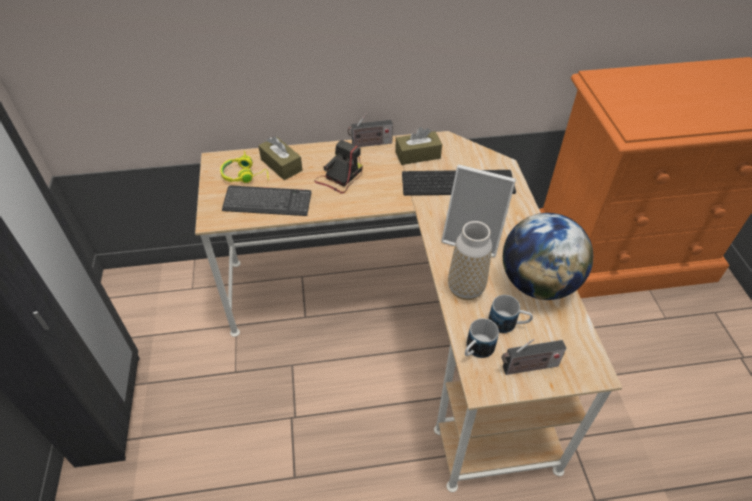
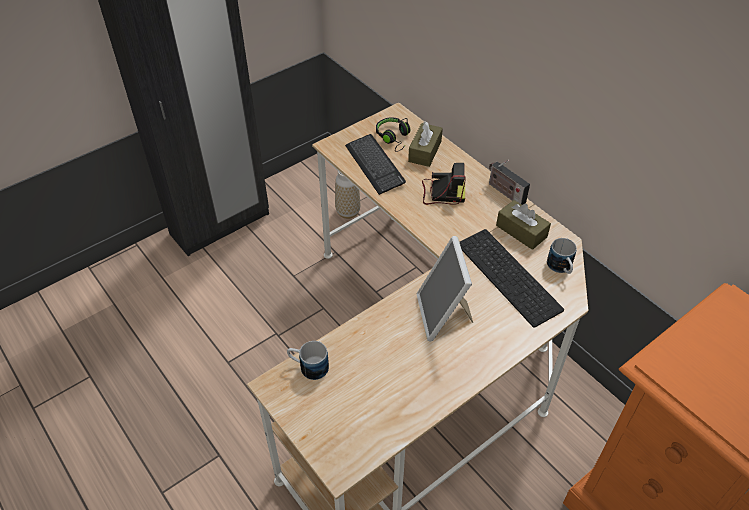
camera: 60 degrees right, 0 degrees up
(245, 175) = (394, 138): yellow headphones -> black headphones
(465, 289) = (373, 334): vase -> vase (348, 212)
(508, 324) = (353, 380): mug -> mug (561, 268)
(528, 367) = (313, 412): radio -> none
(538, 283) = (420, 387): globe -> none

